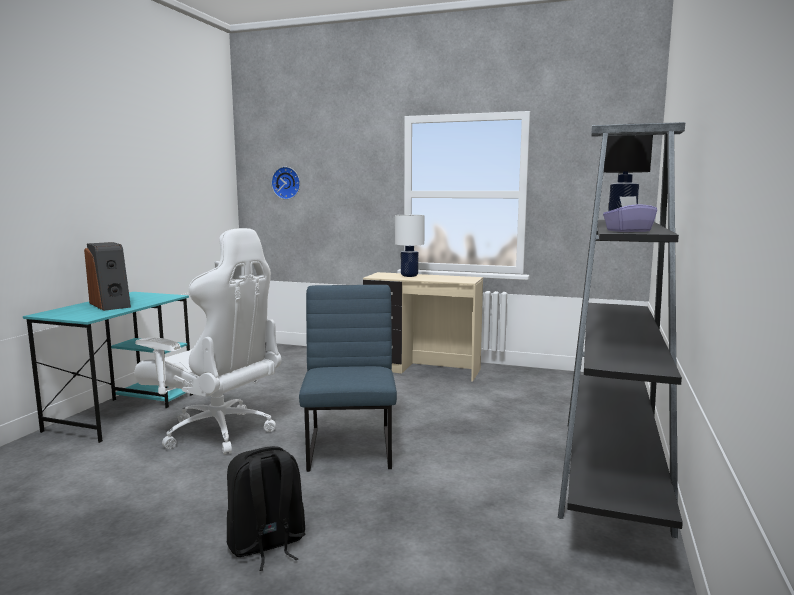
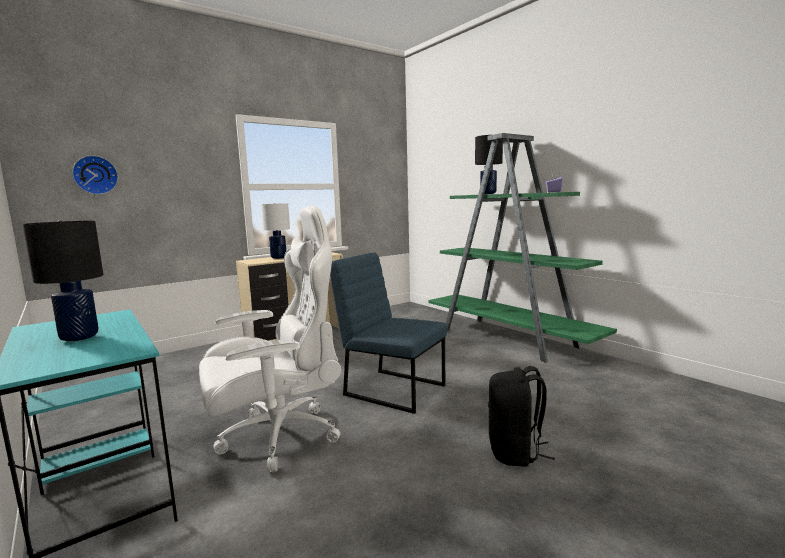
camera: 55 degrees left, 0 degrees up
(111, 305) = (79, 338): speaker -> black table lamp
(613, 472) = (509, 339): black bookcase -> green bookcase

